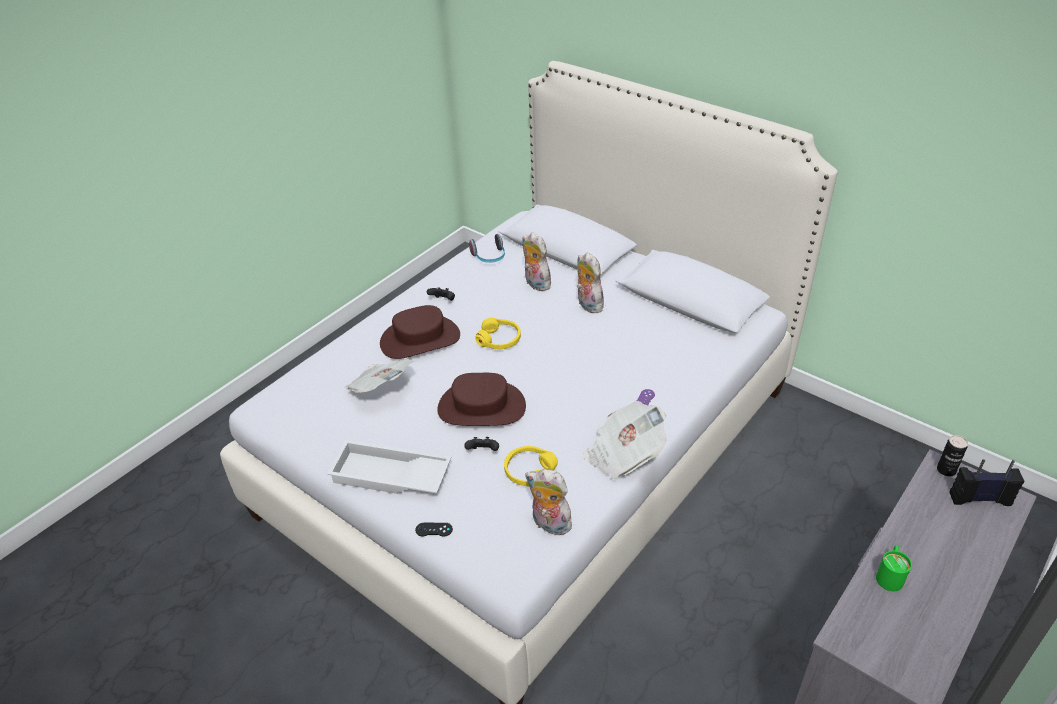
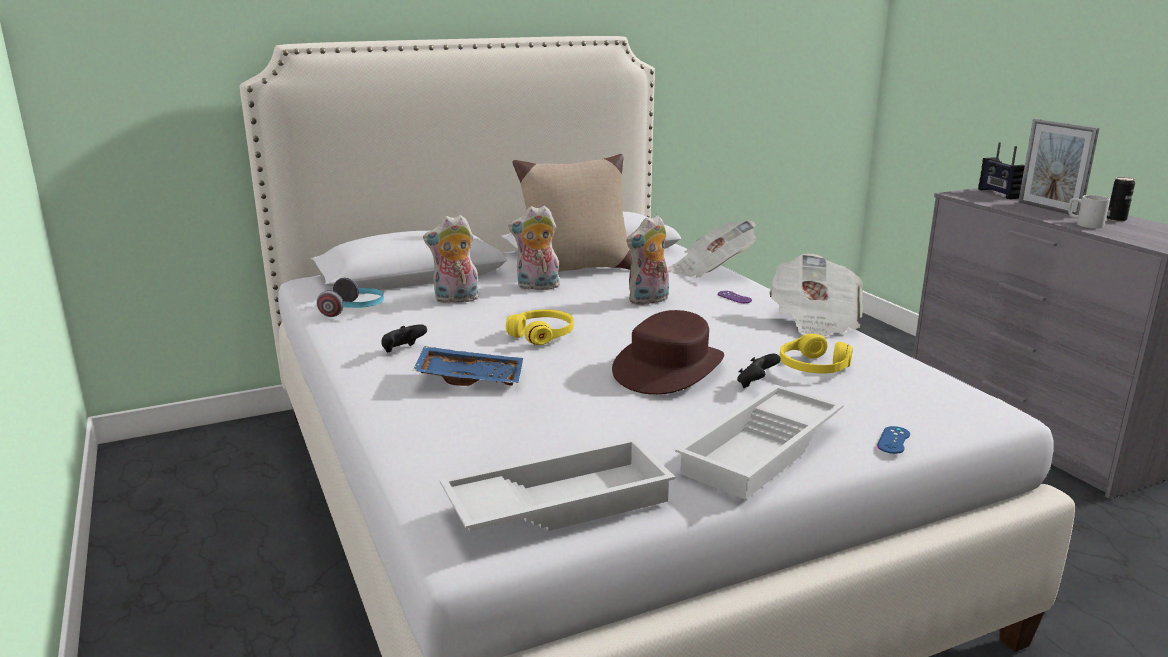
camera: 65 degrees left, 20 degrees down
(301, 420) = (559, 502): none -> white tray
(381, 388) = (555, 420): newspaper -> newspaper (711, 271)
(420, 339) = (470, 378): brown hat -> blue tray
(434, 529) = (893, 440): black game controller -> blue game controller
(549, 524) = (911, 375): plush toy -> plush toy (649, 300)
(641, 306) = (575, 269): none -> beige pillow
(889, 575) = (1084, 224): green mug -> white mug
(939, 544) = (1048, 209): none -> picture frame
(946, 470) = (962, 194): can -> can (1116, 219)
(979, 498) = (998, 194): radio -> radio turned 45 degrees counterclockwise

